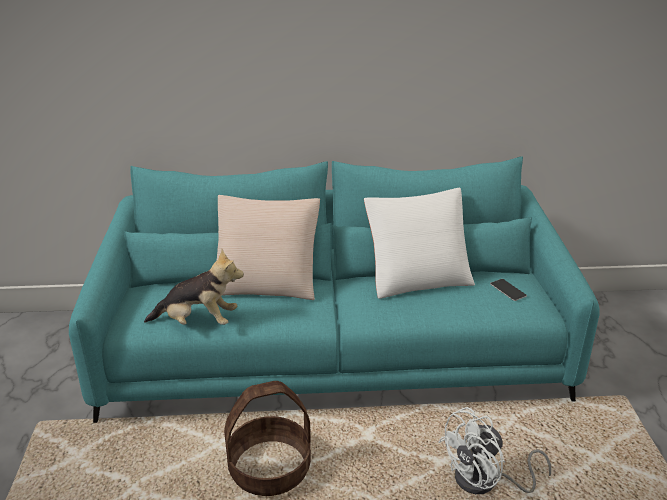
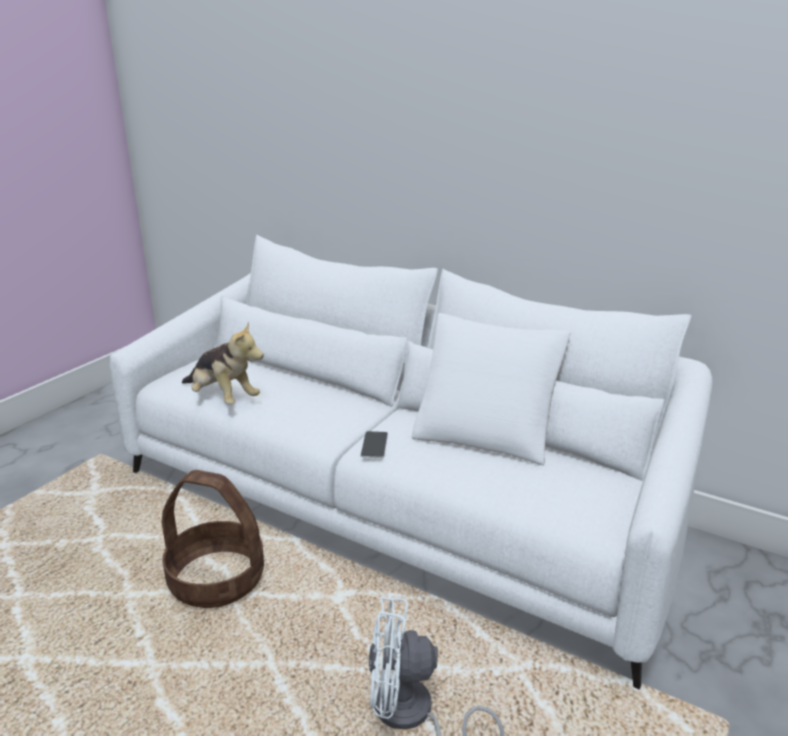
camera: 35 degrees right, 5 degrees down
(267, 282) = (326, 386): beige pillow -> none
(333, 355) = (395, 504): turquoise sofa -> white sofa
(508, 290) = (582, 486): phone -> phone (374, 445)

